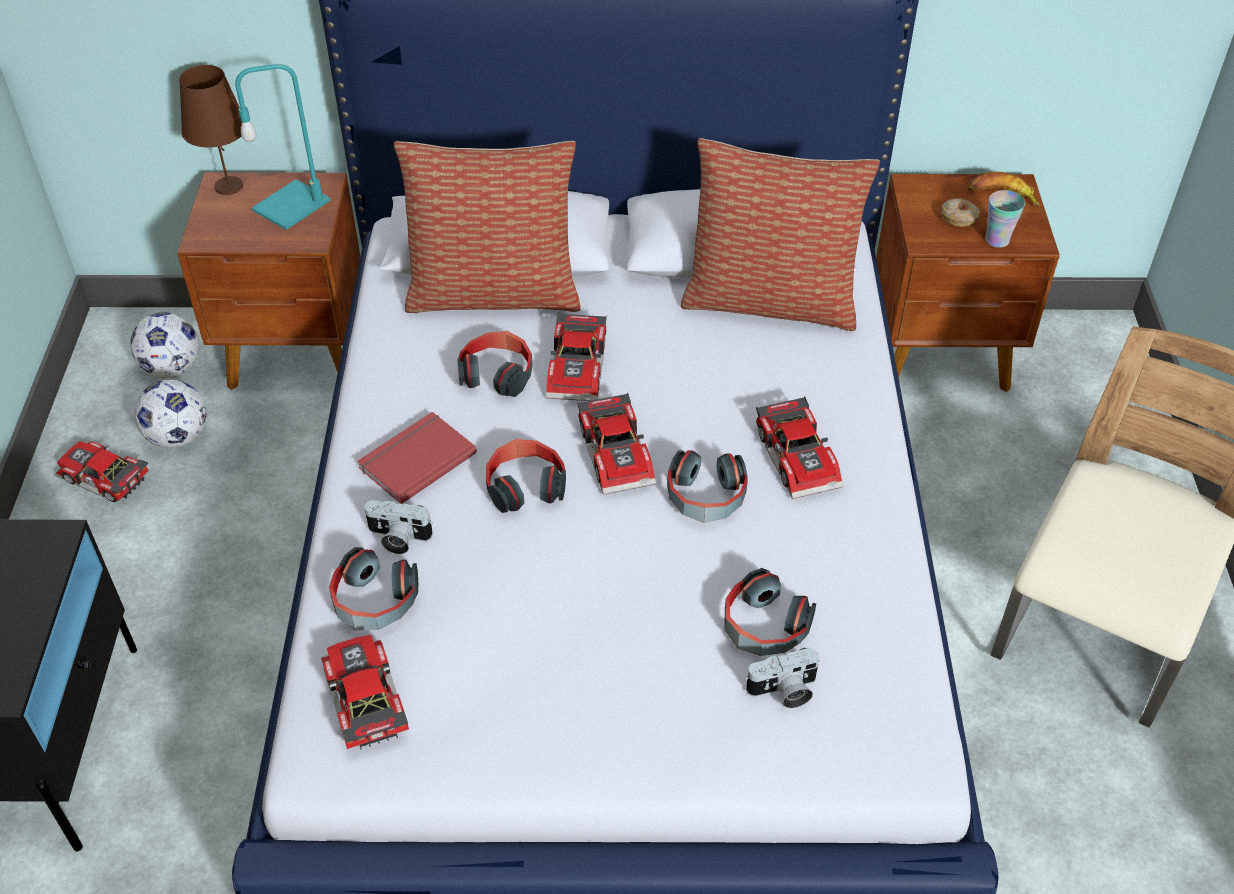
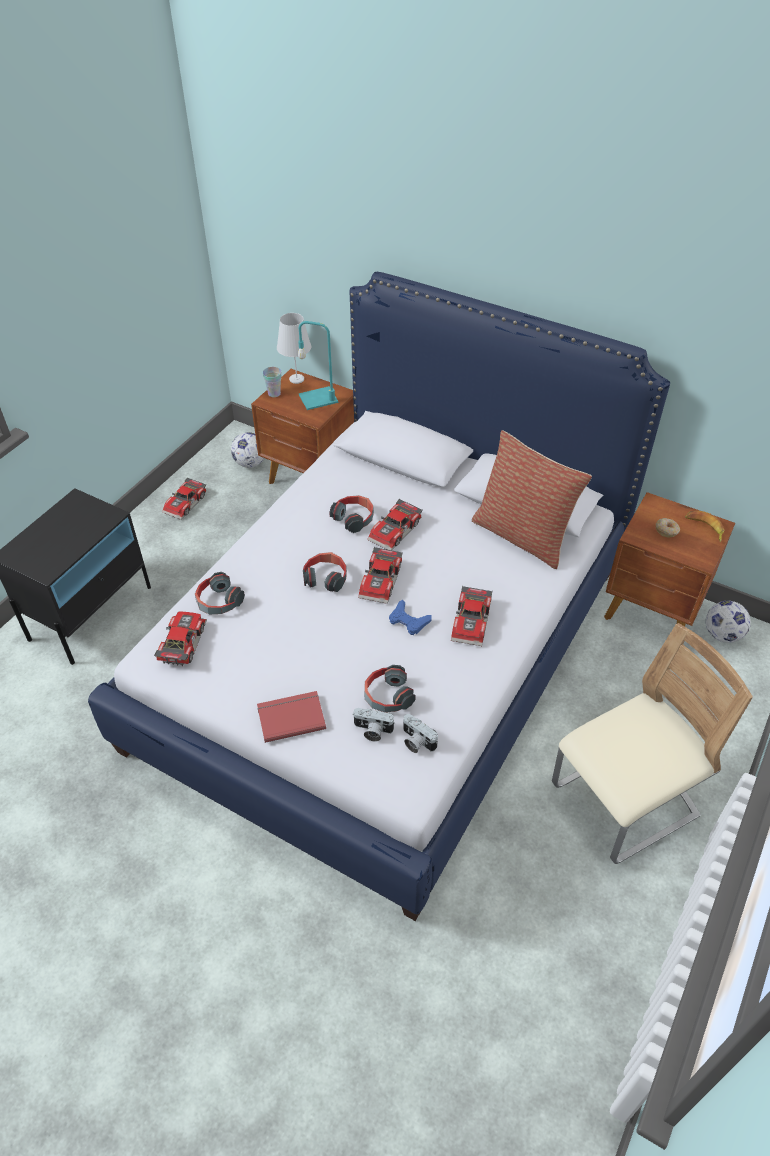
camera: 30 degrees right, 0 degrees up
(102, 479) = (186, 504): toy car -> toy car turned 120 degrees counterclockwise
(178, 437) = (231, 497): football -> football (722, 634)
(228, 186) = (296, 379): brown table lamp -> white table lamp
(397, 538) = (250, 577): camera -> camera (416, 741)
(415, 459) = (285, 544): red book -> red book (290, 716)
(494, 292) = (383, 477): pillow -> none
(706, 497) = (408, 621): headphones -> blue game controller
(997, 240) = (679, 551): cup -> cup (274, 393)

